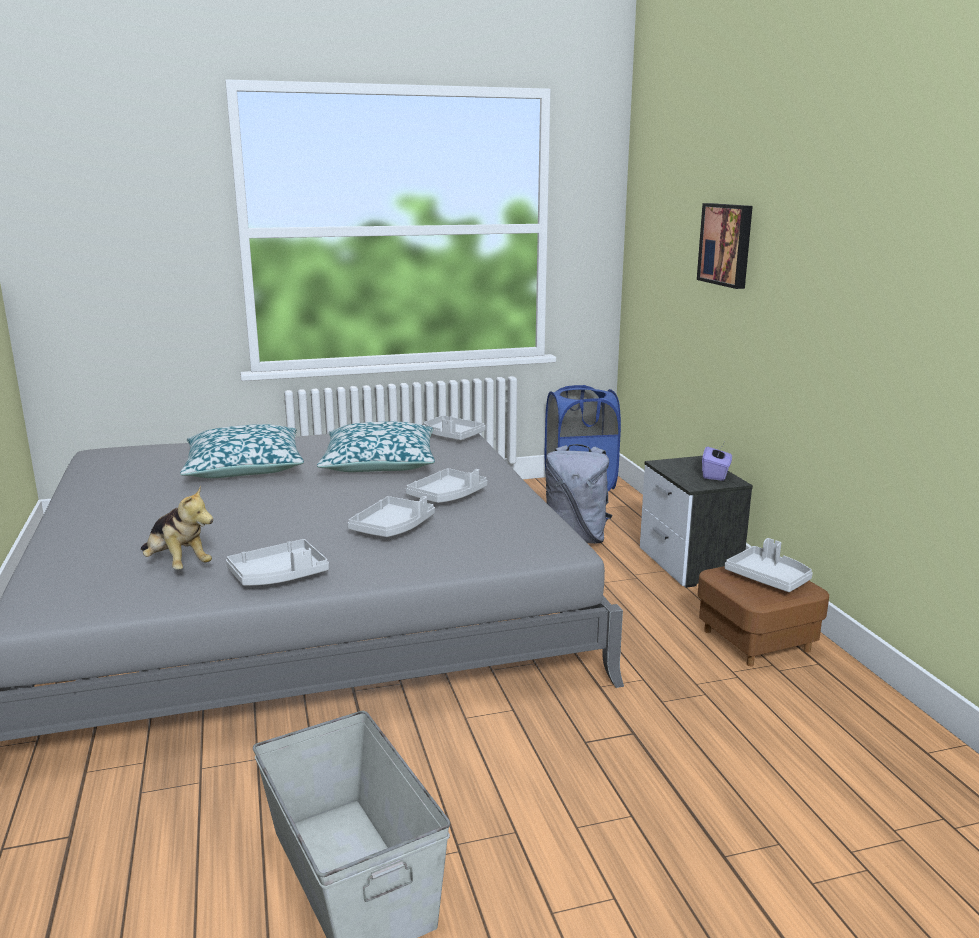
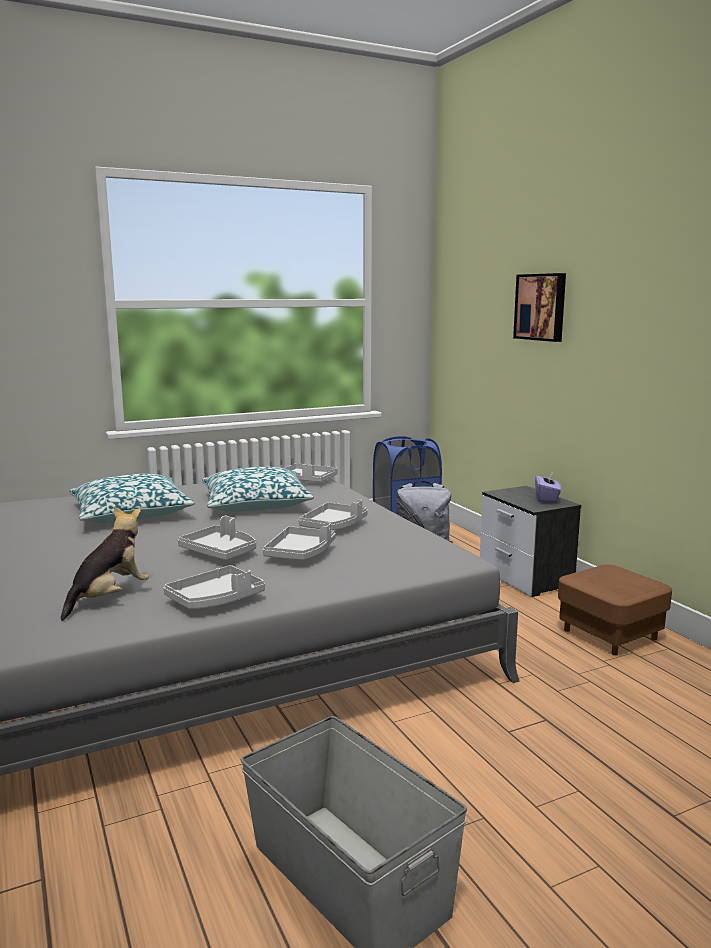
camera: 10 degrees left, 5 degrees down
(177, 565) = (109, 598): plush toy -> plush toy turned 90 degrees counterclockwise
(768, 578) = (618, 579): grey tray -> grey tray (220, 552)

